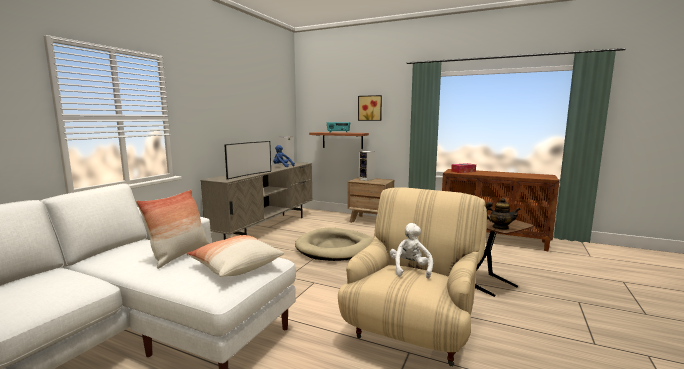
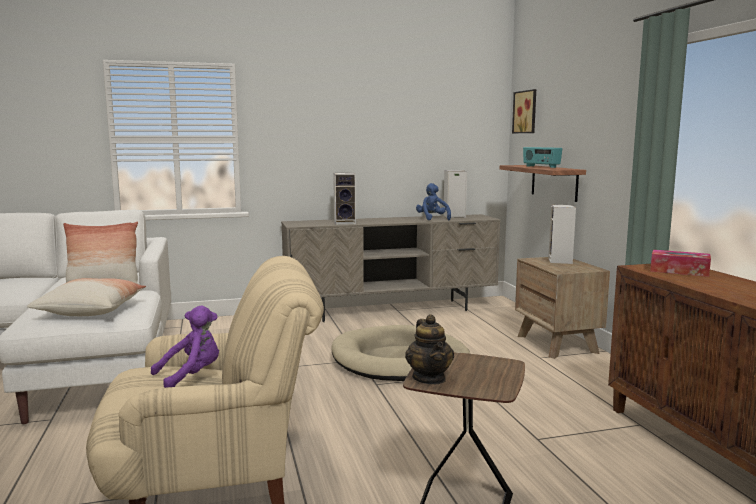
camera: 50 degrees right, 0 degrees up
(248, 174) = (345, 223): television -> speaker
(370, 108) = (591, 119): picture -> picture (526, 112)
(410, 269) = (191, 376): white plush toy -> purple plush toy

